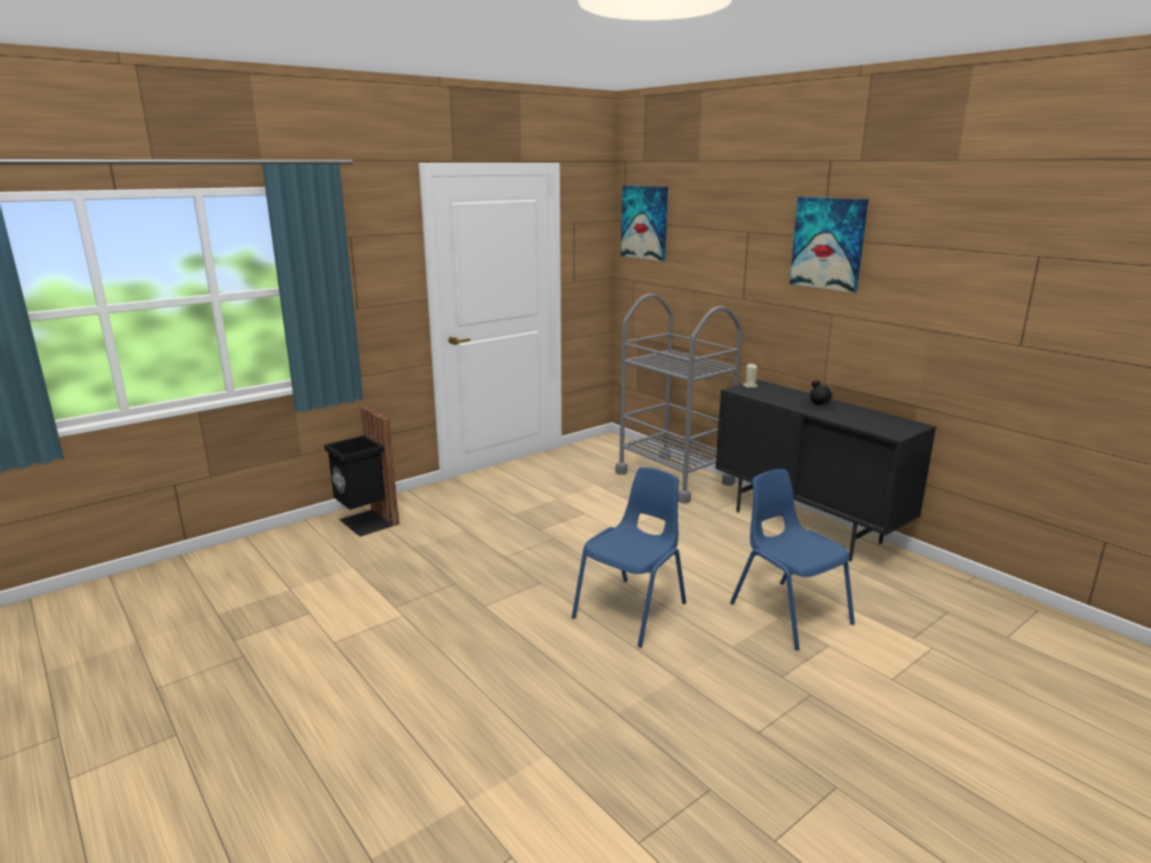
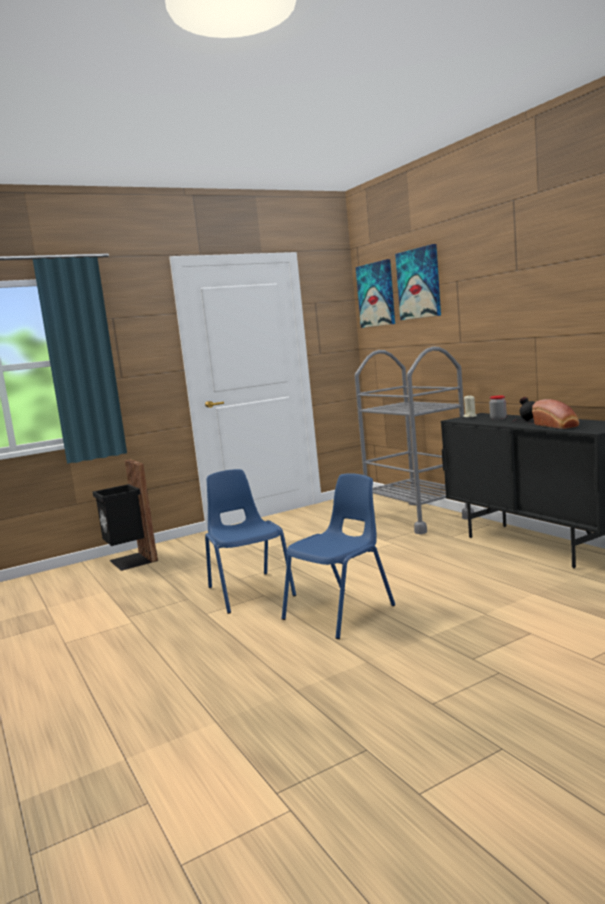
camera: 10 degrees right, 10 degrees down
(783, 396) = (498, 419): none -> jar
(788, 613) = (496, 609): blue chair -> blue chair (250, 591)
(828, 243) = (522, 273): picture -> picture (419, 283)
(852, 419) = (557, 426): none -> bread

